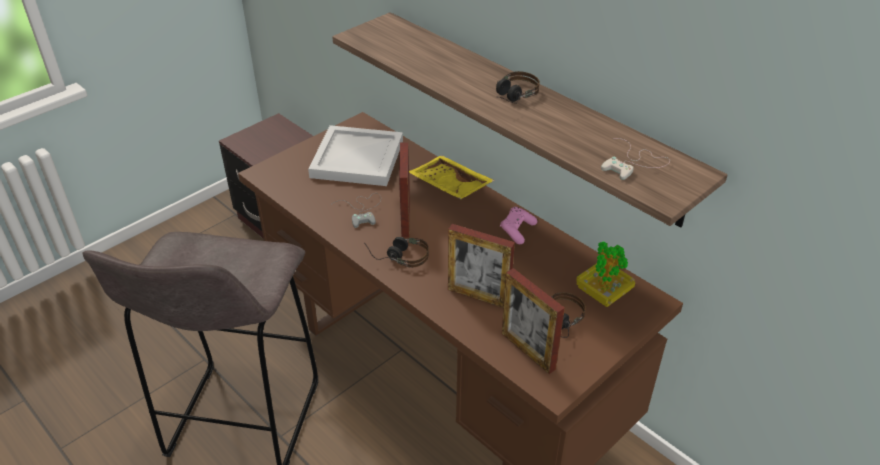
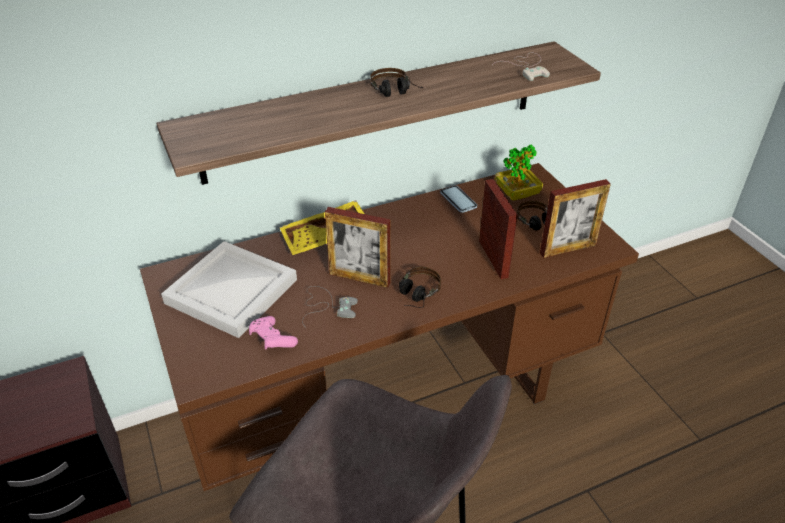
camera: 70 degrees left, 0 degrees up
(478, 296) = (493, 259): picture frame -> picture frame turned 60 degrees counterclockwise
(517, 230) = (416, 215): pink game controller -> pink game controller (272, 340)
(561, 253) = (458, 200): none -> phone

